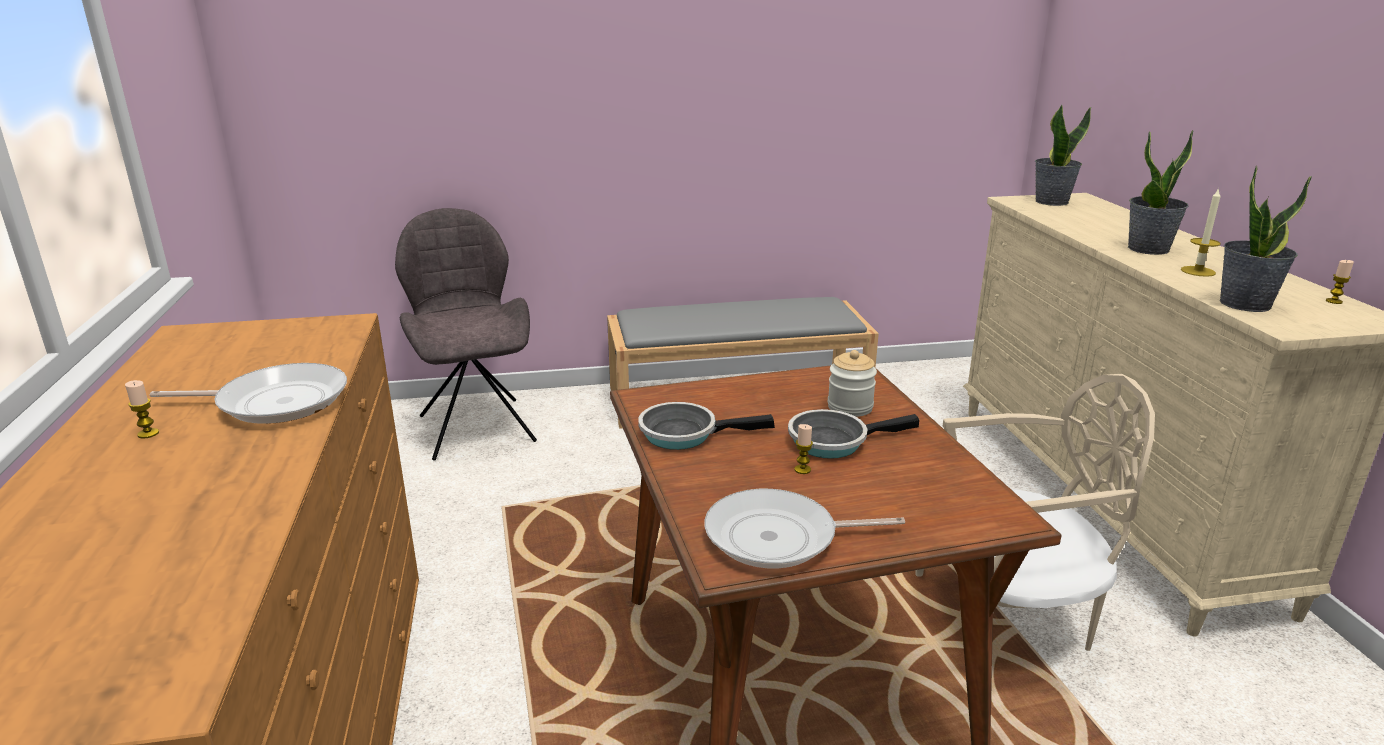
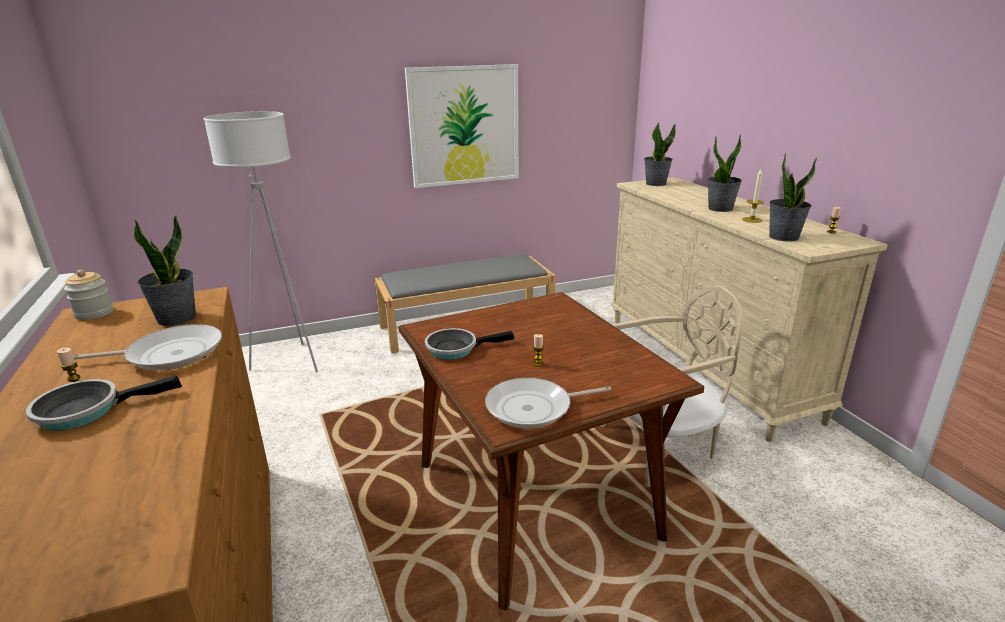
camera: 10 degrees left, 0 degrees up
(298, 352) = (176, 318): none -> potted plant
(476, 426) = (290, 362): grey chair -> white floor lamp
(758, 97) = (464, 126): none -> picture
(833, 441) = (553, 344): frying pan -> frying pan (86, 410)
(850, 407) = (558, 321): jar -> jar (94, 313)

